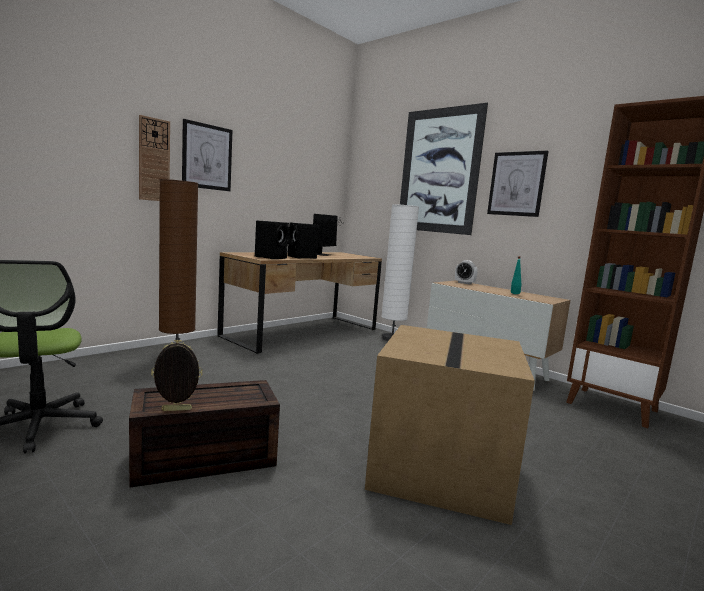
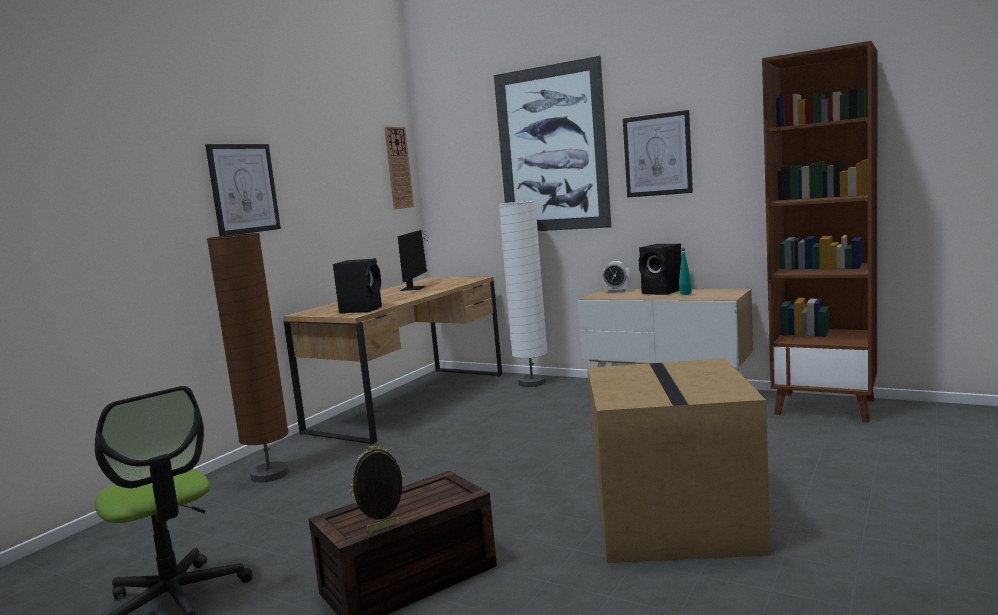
camera: 10 degrees left, 0 degrees up
(154, 160) = (180, 210): wall clock -> wall clock (398, 168)
(302, 257) = (397, 300): black speaker -> black speaker (663, 292)

